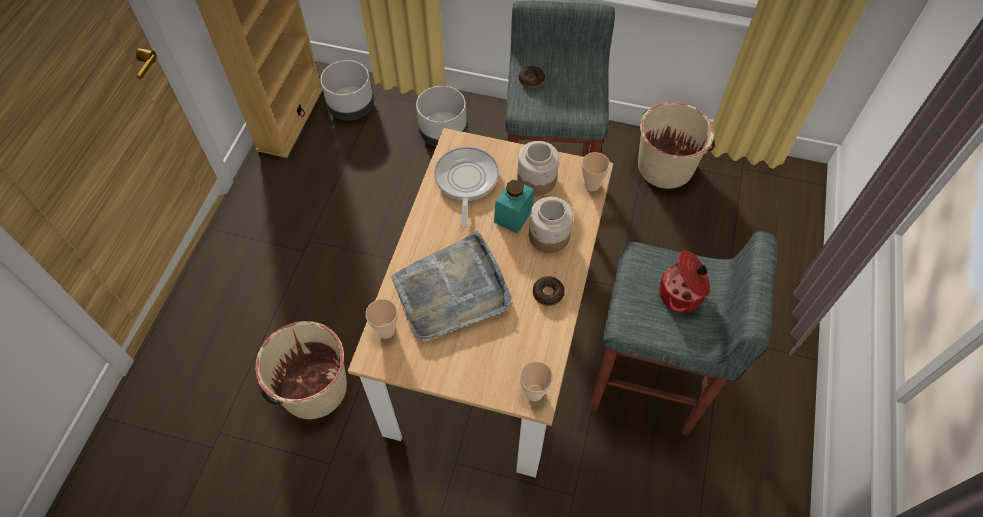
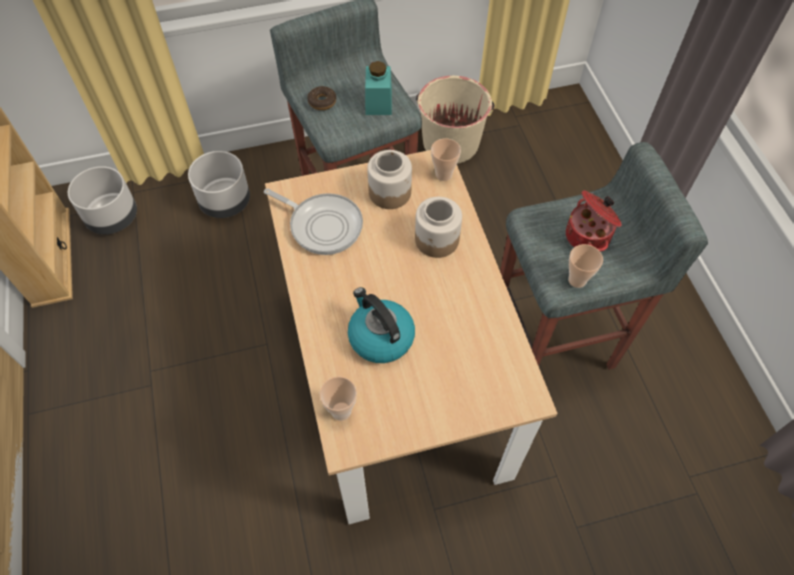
camera: 30 degrees left, 0 degrees up
(313, 388) = (247, 517): beige bucket -> none
(452, 290) = (380, 337): grey tray -> kettle
(466, 181) = (322, 225): frying pan -> frying pan turned 150 degrees clockwise
(513, 215) = (391, 236): turquoise jar -> turquoise jar (378, 103)
(534, 392) = (522, 393): cup -> cup (577, 280)
(548, 293) = (472, 294): donut -> none

